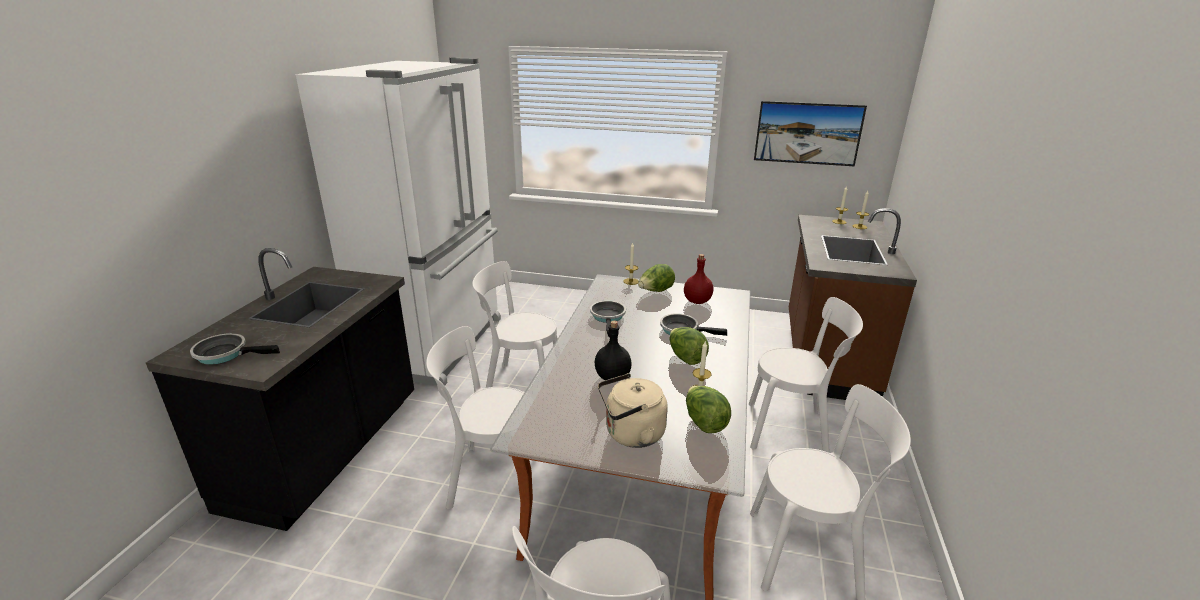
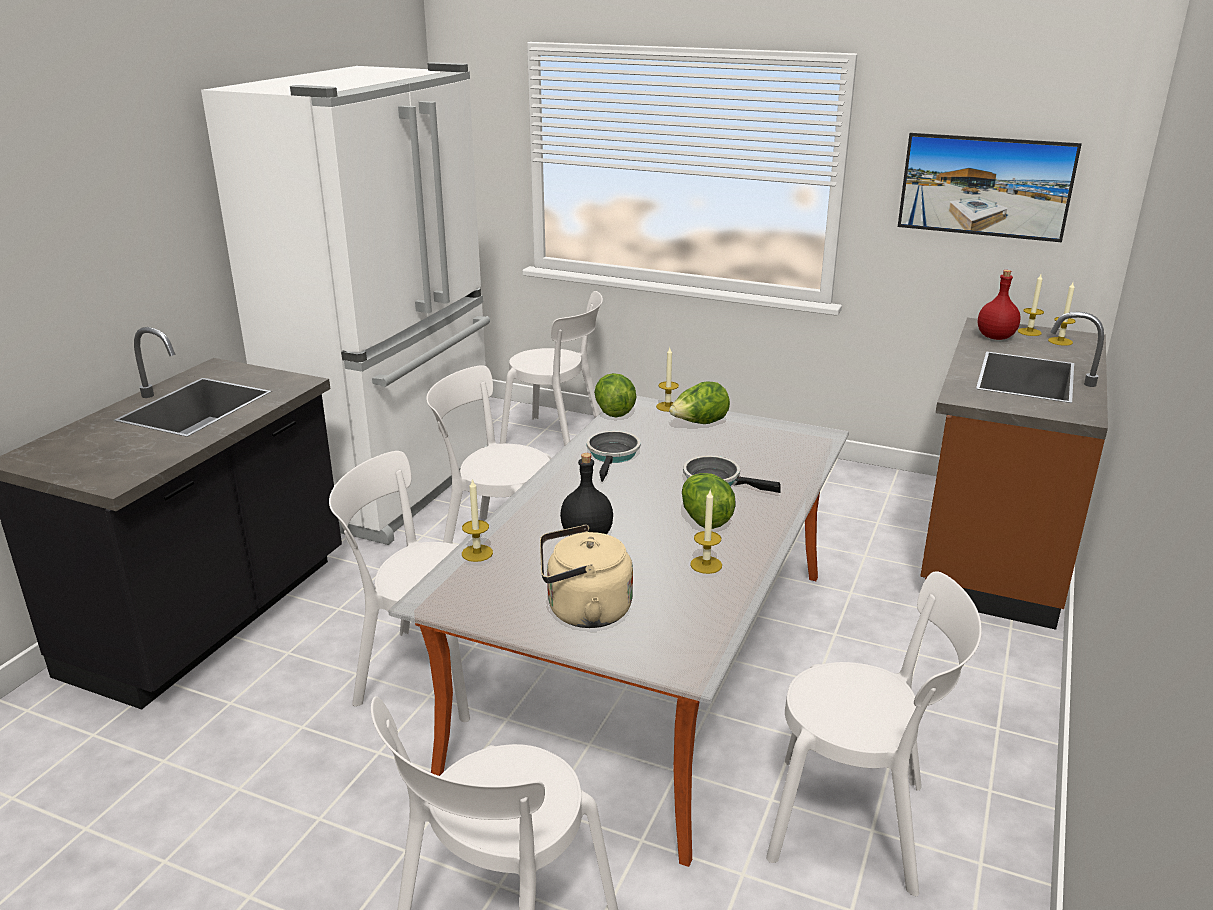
camera: 10 degrees right, 0 degrees up
(226, 354) = (76, 462): frying pan -> none
(541, 397) = (477, 553): none -> candle
(697, 301) = (757, 441): red bottle -> red bottle (995, 337)
(704, 422) = (694, 606): lettuce -> lettuce (614, 411)
(791, 430) = (893, 653): white chair -> white chair (557, 439)

